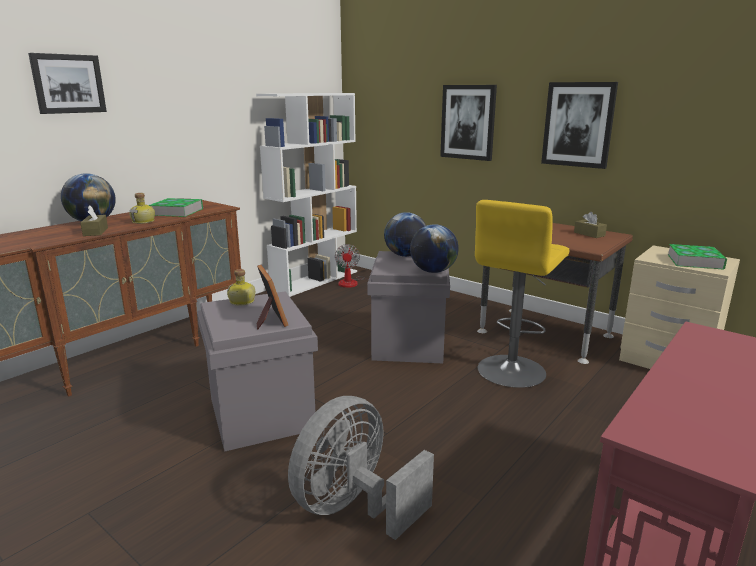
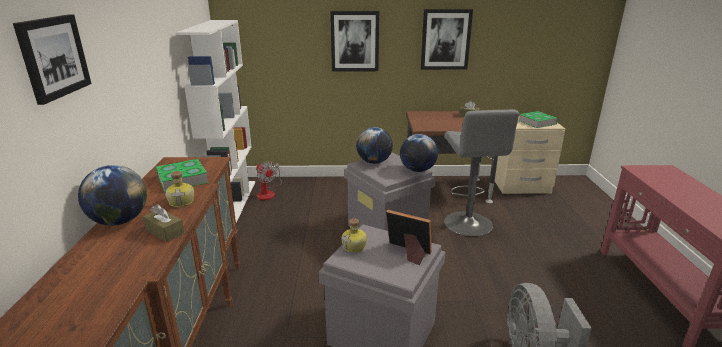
camera: 40 degrees left, 5 degrees up
(510, 371) = (467, 224): yellow stool -> grey stool

